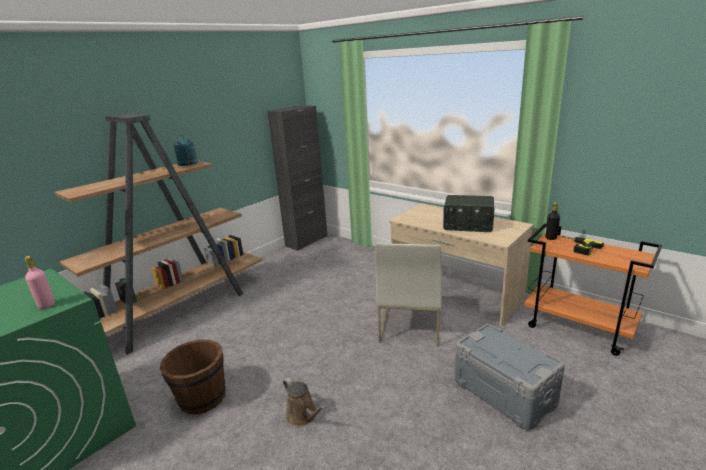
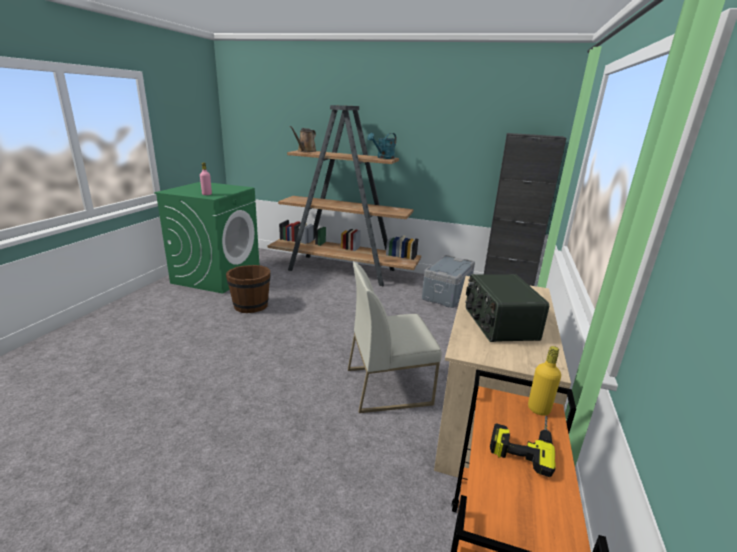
camera: 65 degrees right, 0 degrees up
(303, 416) = (237, 350): brown watering can -> brown watering can (305, 151)
(504, 392) = (291, 479): grey storage box -> grey storage box (447, 294)
(551, 238) = (538, 409): black bottle -> yellow bottle

